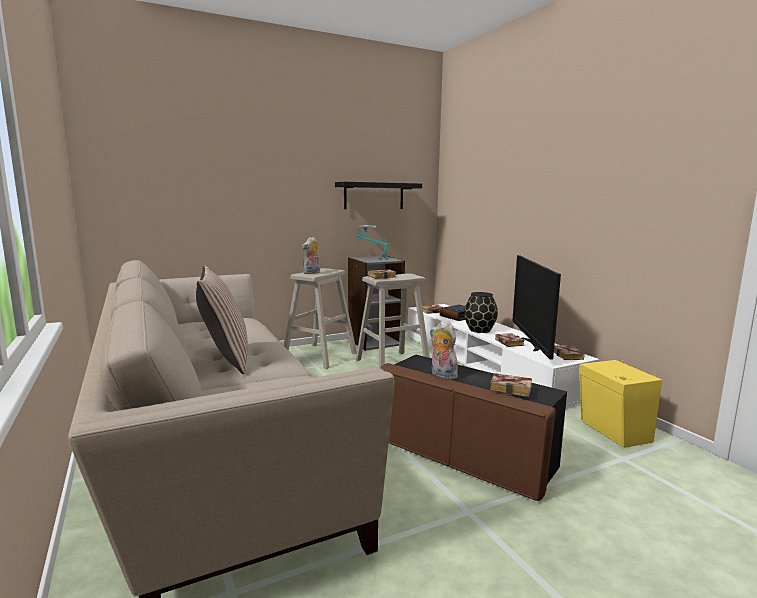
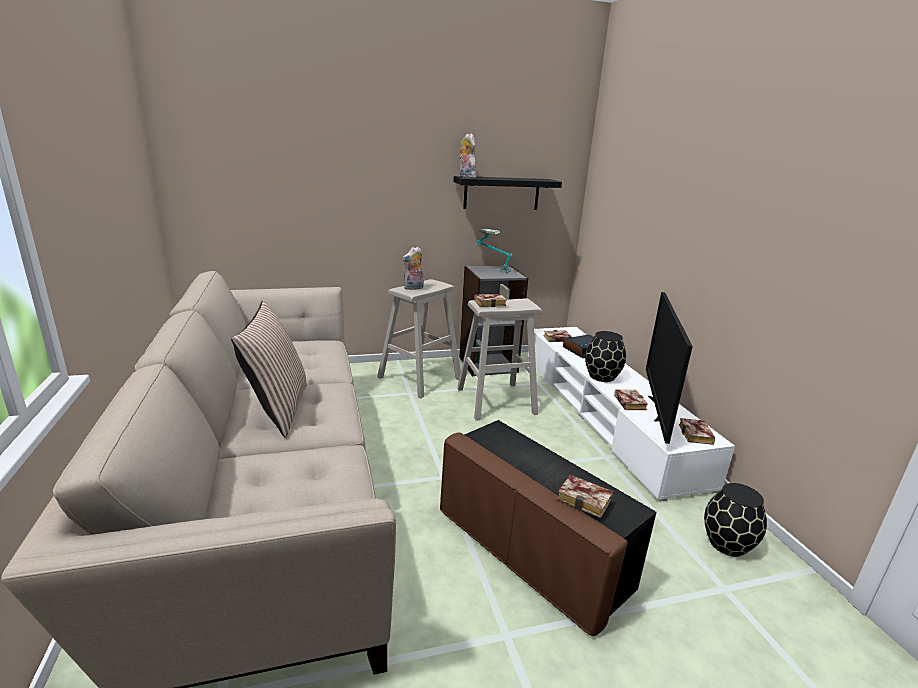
camera: 10 degrees right, 10 degrees up
(441, 375) = (513, 461): plush toy -> plush toy (465, 177)
(613, 432) = (728, 544): yellow speaker -> black vase

